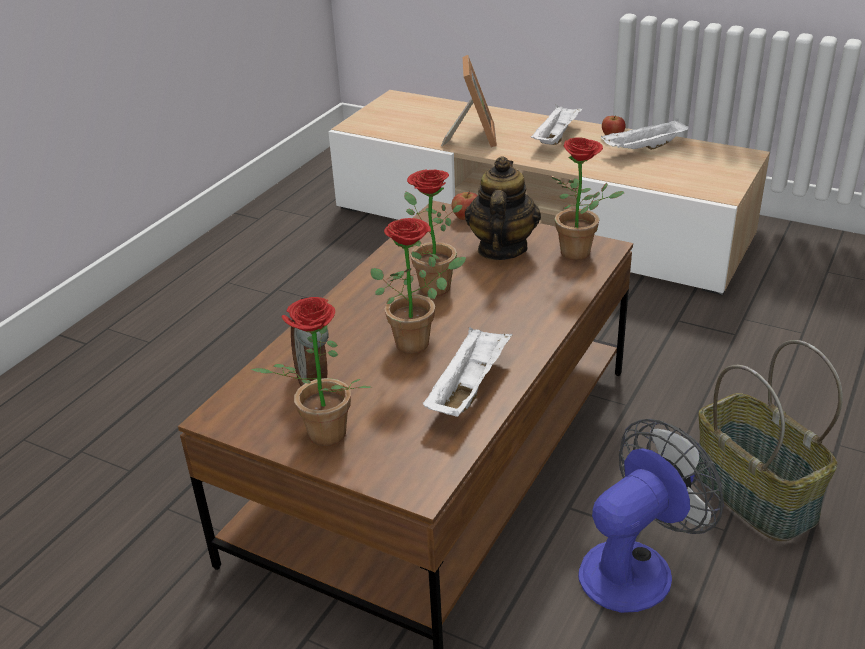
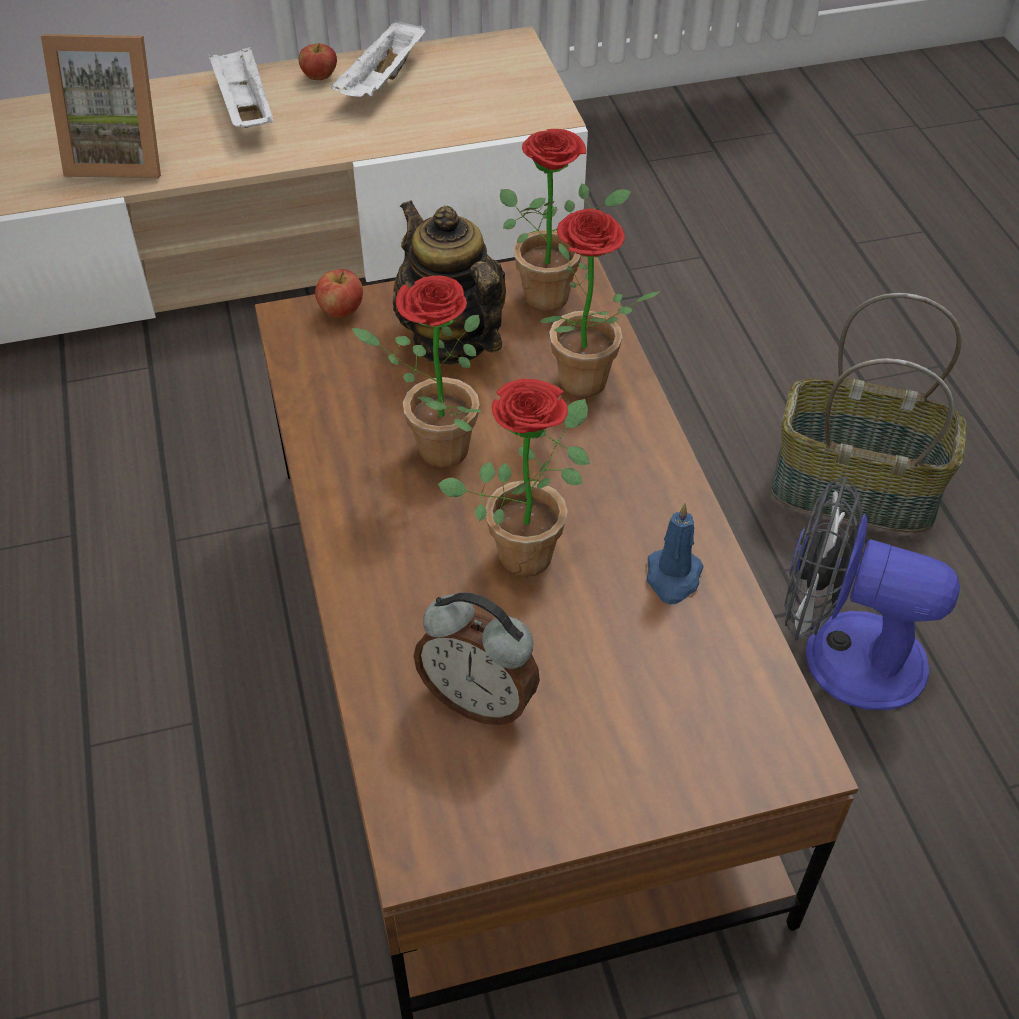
camera: 45 degrees left, 15 degrees up
(320, 438) = (597, 778): potted plant -> potted plant (583, 388)
(468, 388) = (673, 577): white tray -> blue candle
(472, 137) = (120, 157): picture frame -> picture frame turned 135 degrees clockwise
(636, 566) = (842, 653): fan -> fan turned 75 degrees counterclockwise

